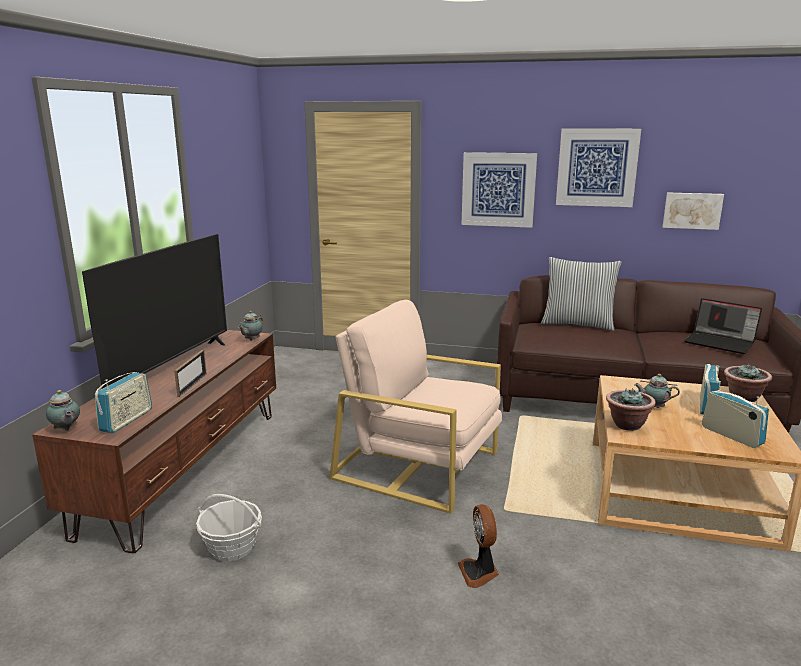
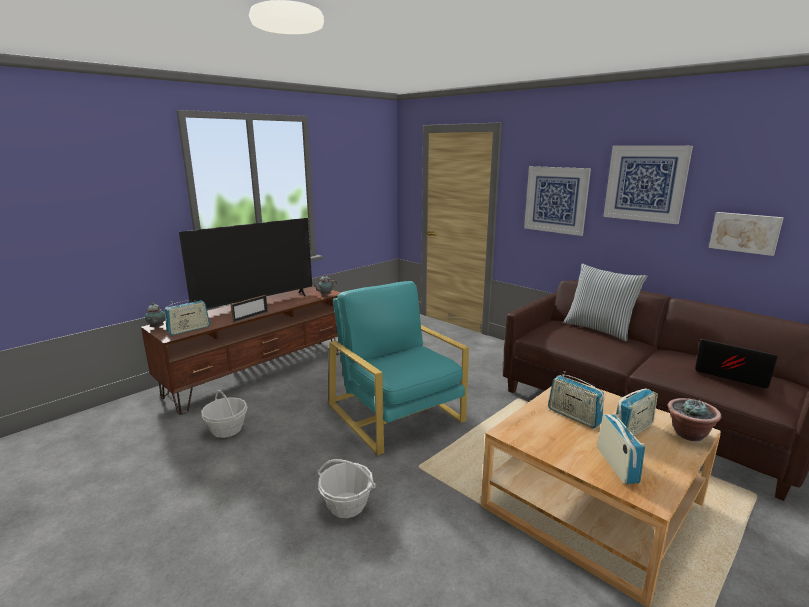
camera: 30 degrees right, 0 degrees up
(418, 465) = (396, 413): beige armchair -> turquoise armchair
(479, 572) = (347, 505): fan -> basket
(627, 425) = (524, 424): potted plant -> none
(653, 407) = (573, 416): teapot -> radio
(720, 342) = (730, 375): laptop -> laptop turned 150 degrees clockwise

